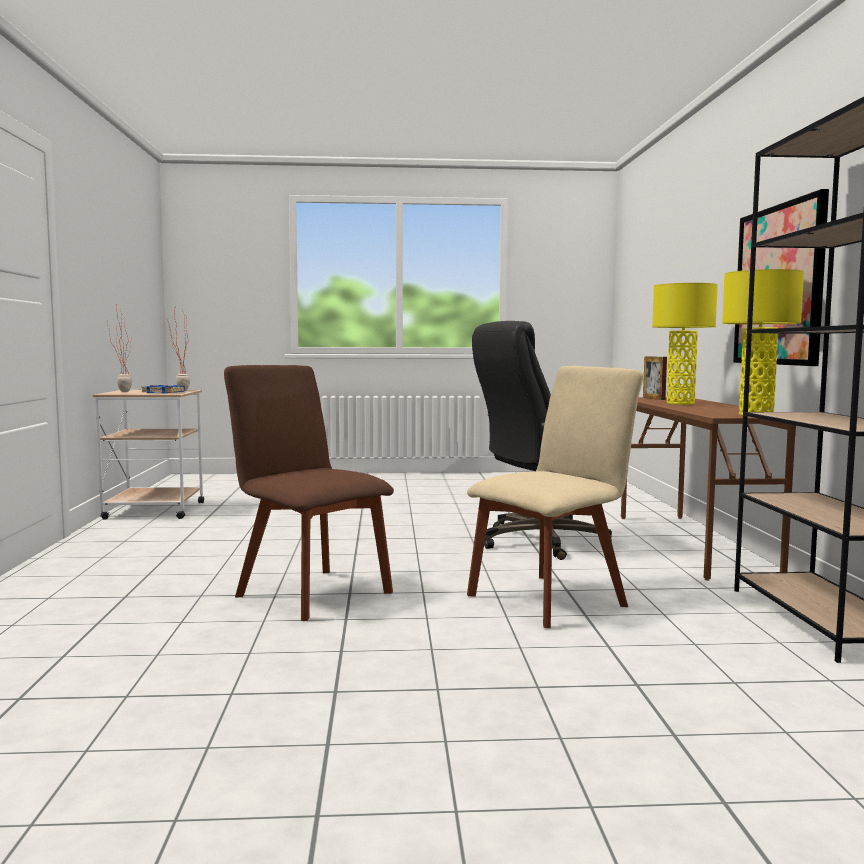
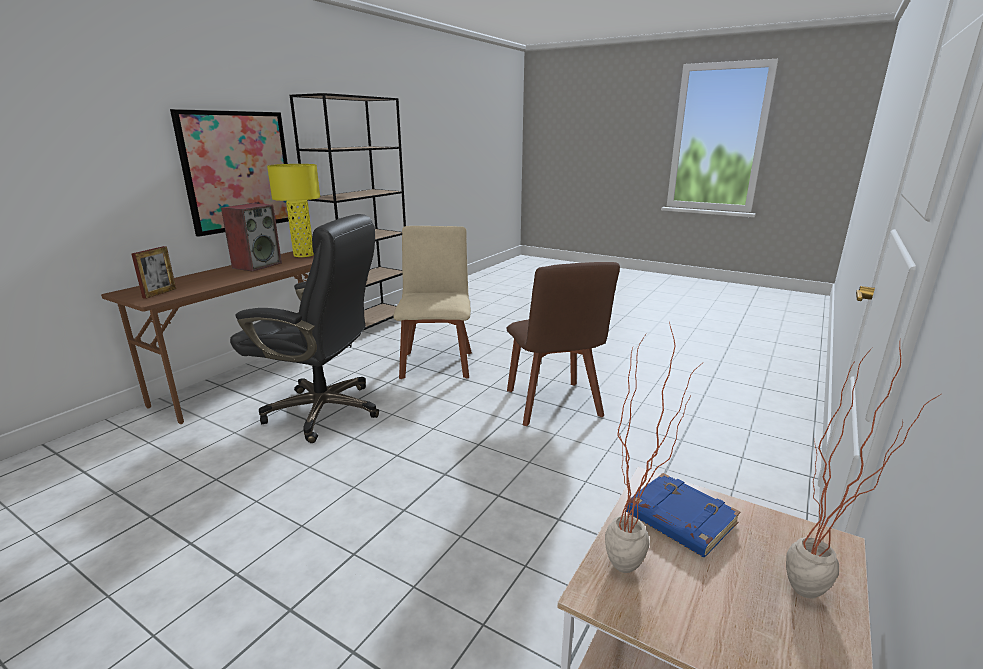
camera: 145 degrees left, 15 degrees up
(551, 598) = (436, 363): beige chair -> beige chair turned 90 degrees clockwise
(680, 403) = (222, 277): yellow table lamp -> none
(722, 408) = (257, 265): none -> speaker

